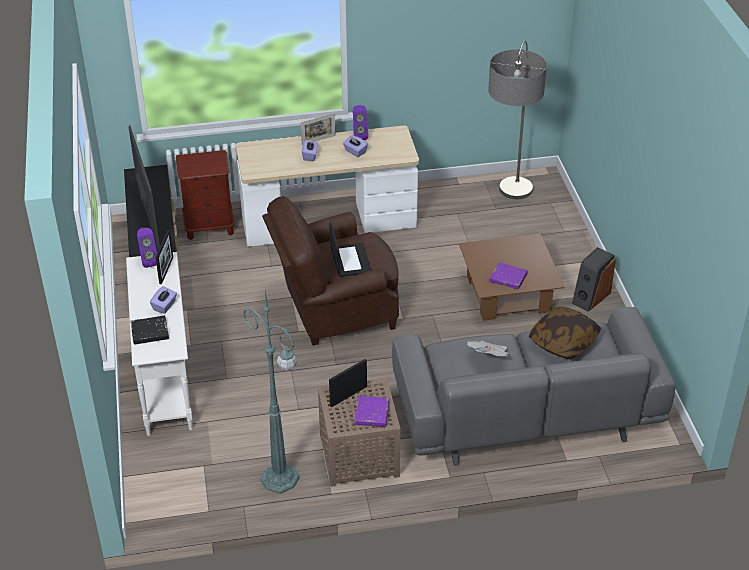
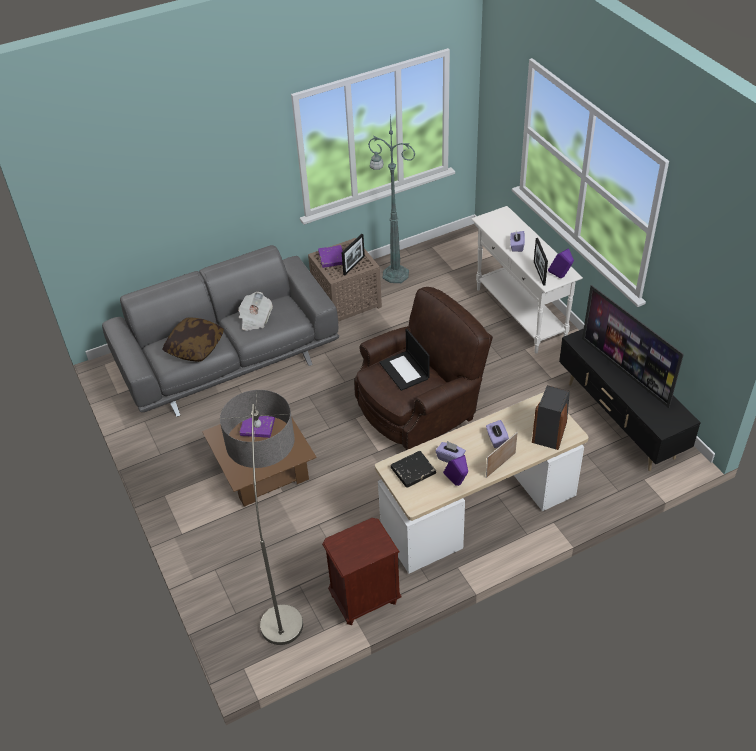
camera: 165 degrees right, 5 degrees up
(150, 332) = (512, 226): black book -> black book (413, 471)
(209, 227) = (598, 473): brown nightstand -> brown nightstand (364, 599)
(590, 297) = (180, 486): speaker -> speaker (550, 431)

